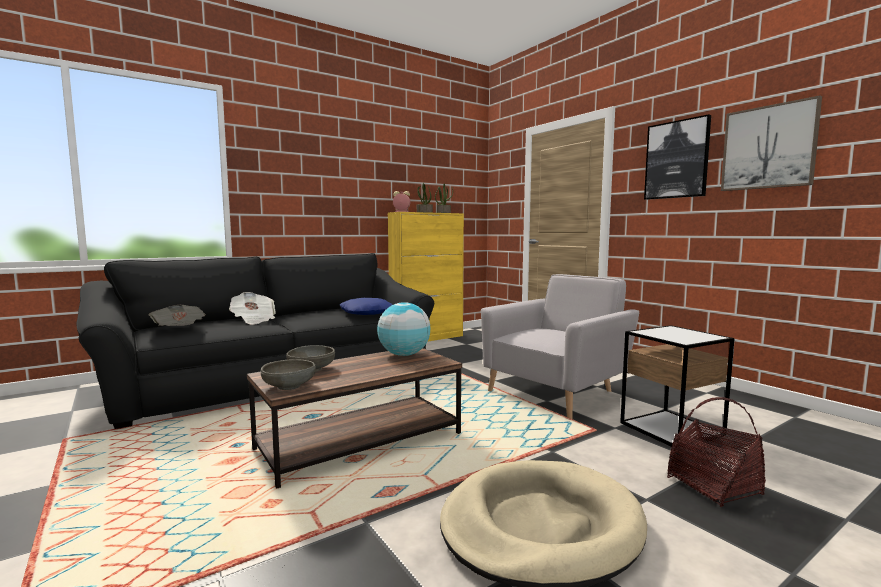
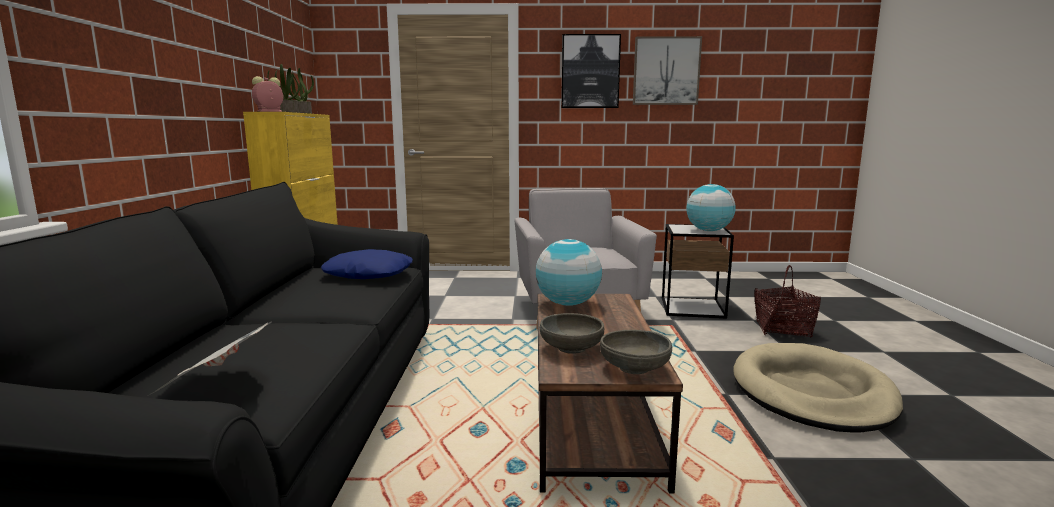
camera: 55 degrees left, 5 degrees up
(253, 320) = (264, 328): newspaper -> none
(680, 337) = (709, 231): none -> globe

